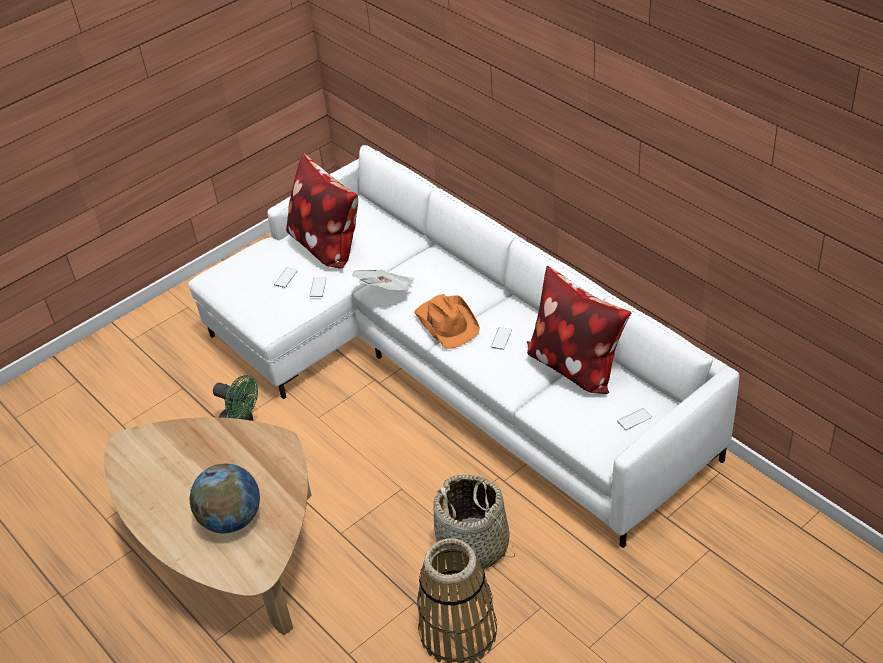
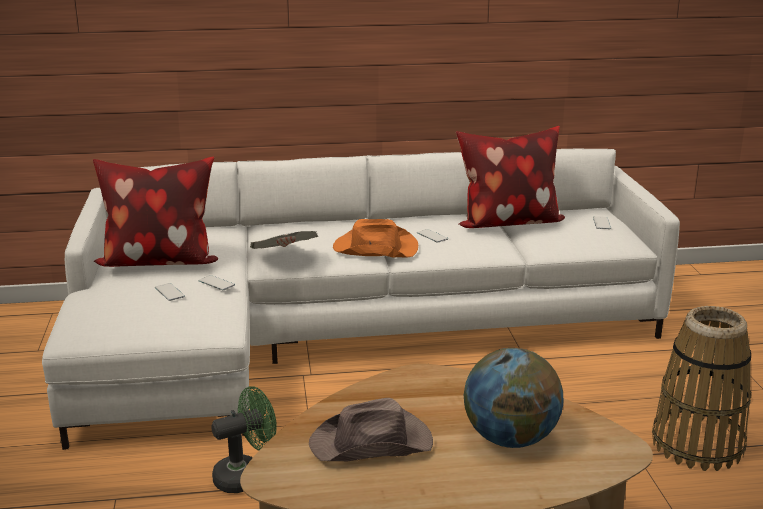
camera: 60 degrees left, 20 degrees down
(185, 463) = (372, 444): none -> brown hat
(474, 546) = (593, 400): basket -> none

